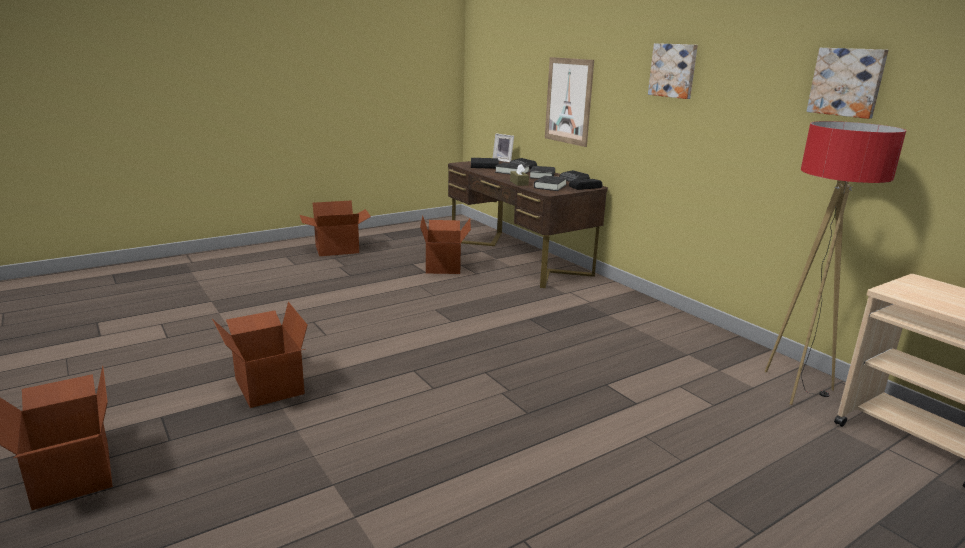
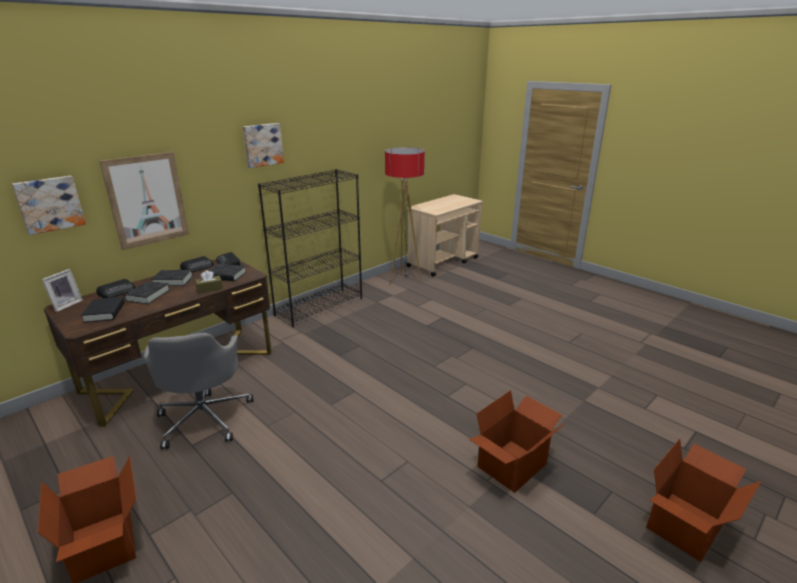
camera: 100 degrees left, 5 degrees up
(444, 266) = (205, 417): cardboard box -> grey office chair
(663, 315) = (319, 306): none -> black bookcase
(847, 82) = (364, 131): picture -> picture (49, 204)

